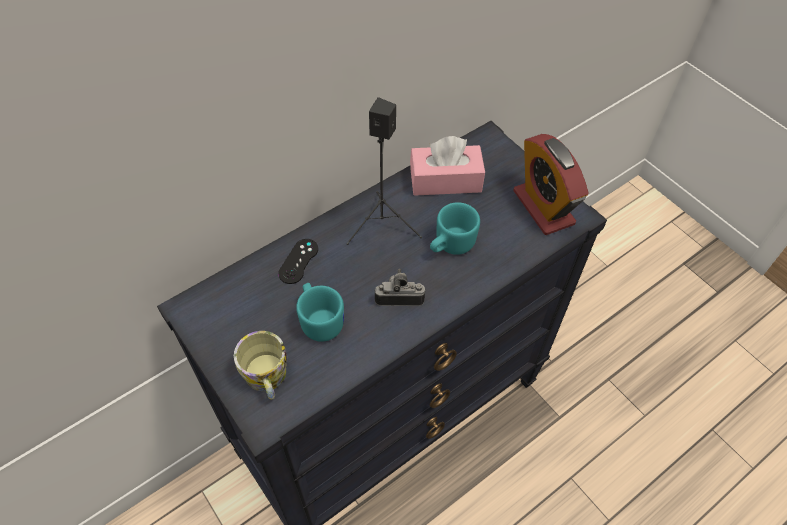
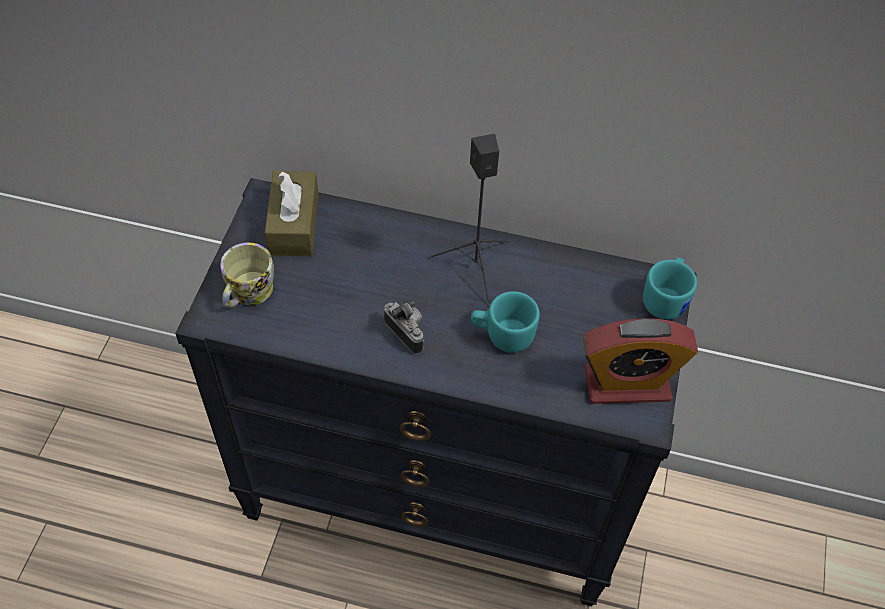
camera: 50 degrees right, 0 degrees up
(233, 305) = (294, 224): none -> brown tissue box
(298, 261) = (377, 236): black game controller -> none
(320, 320) = (333, 291): turquoise mug -> turquoise mug (666, 299)
(445, 180) = (576, 283): pink tissue box -> none
(543, 207) = (627, 384): alarm clock -> alarm clock turned 120 degrees counterclockwise

